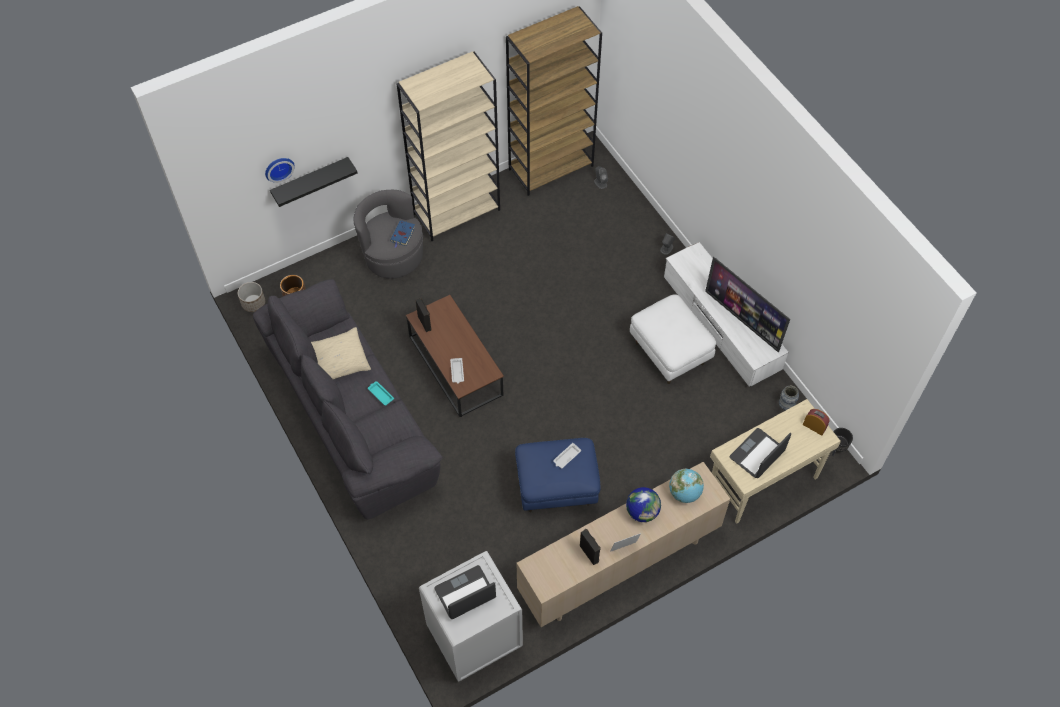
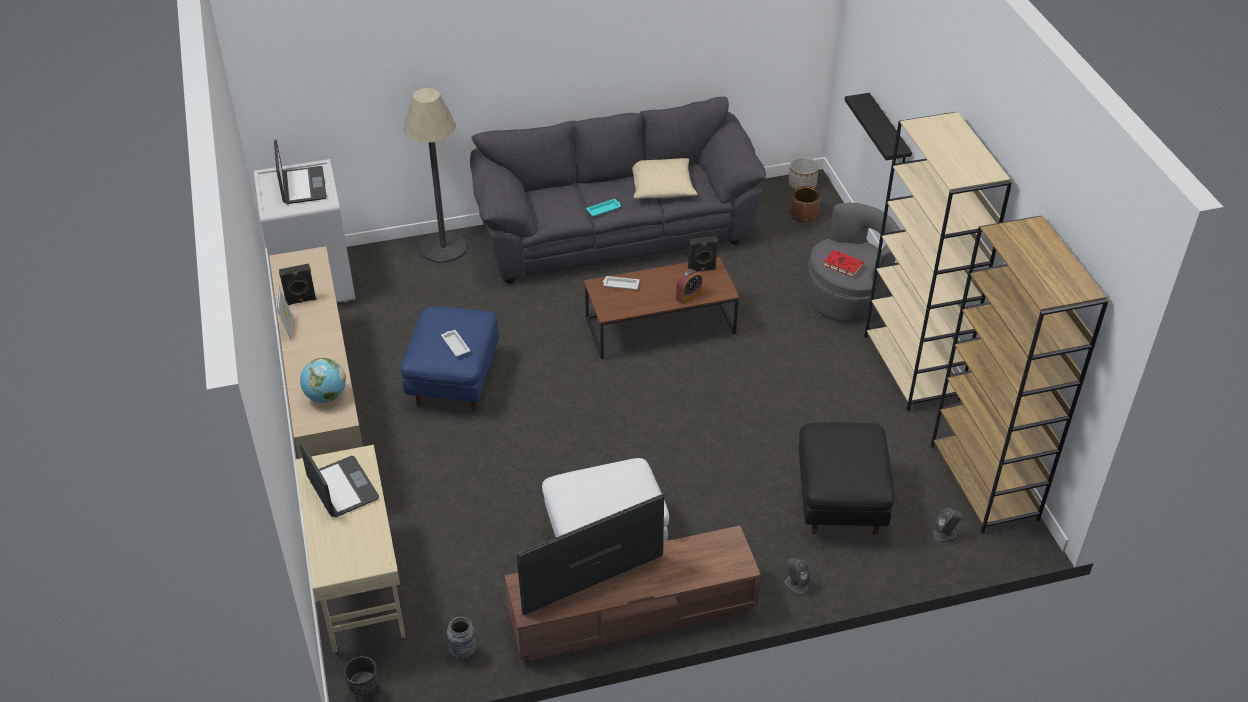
camera: 105 degrees right, 15 degrees down
(278, 168) = (880, 75): wall clock -> none
(396, 550) = (443, 248): none -> floor lamp
(402, 235) = (841, 265): blue book -> red book
(594, 235) = (840, 503): none -> black ottoman
(642, 511) = (324, 354): globe -> none
(721, 325) = (632, 614): white tv stand -> brown tv stand
(814, 426) = (349, 564): alarm clock -> alarm clock (688, 296)

